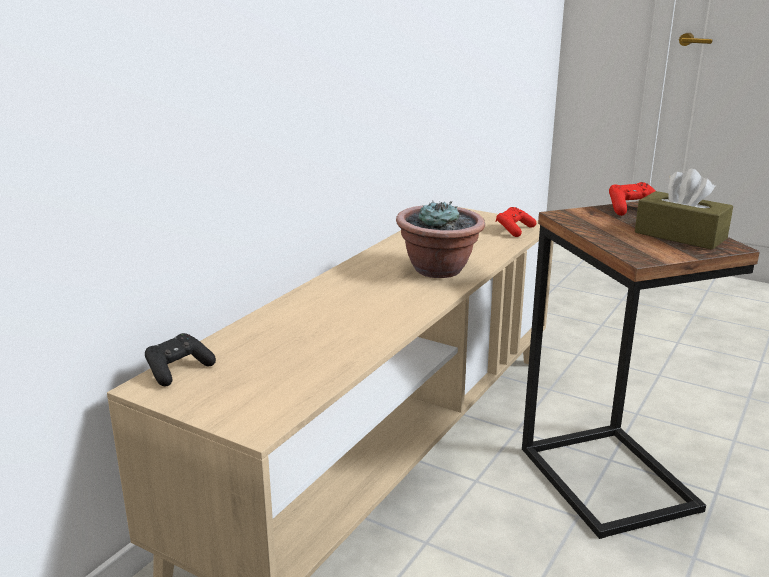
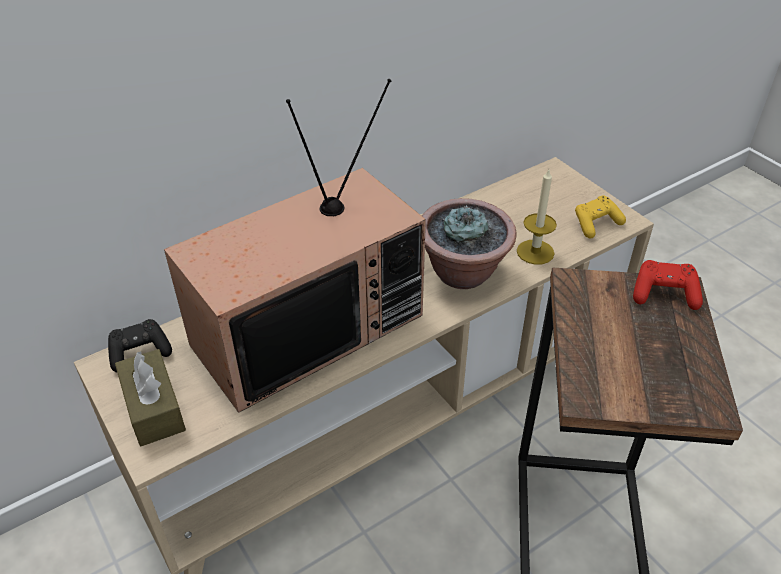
camera: 25 degrees right, 20 degrees up
(334, 322) = (308, 327): none -> television
(484, 250) = (535, 252): none -> candle
(514, 230) = (596, 224): red game controller -> yellow game controller
(680, 235) = (672, 367): brown tissue box -> brown tissue box (154, 408)

